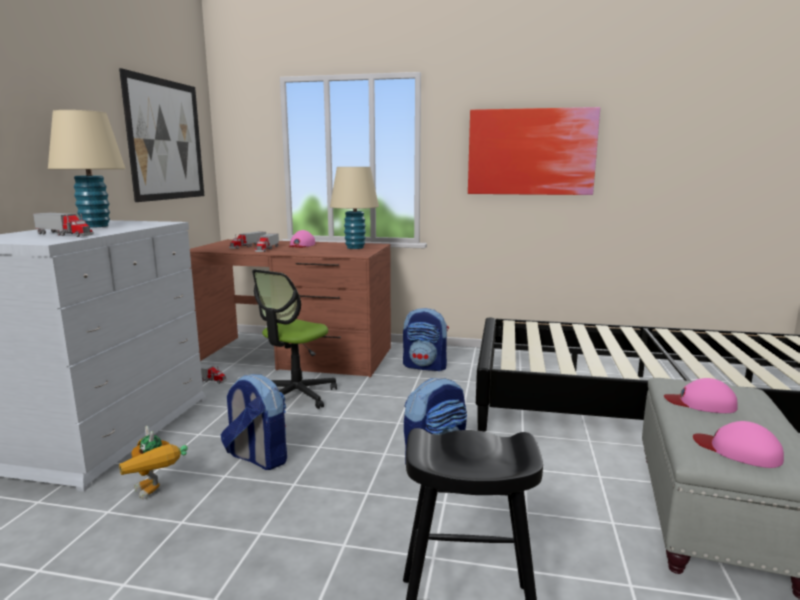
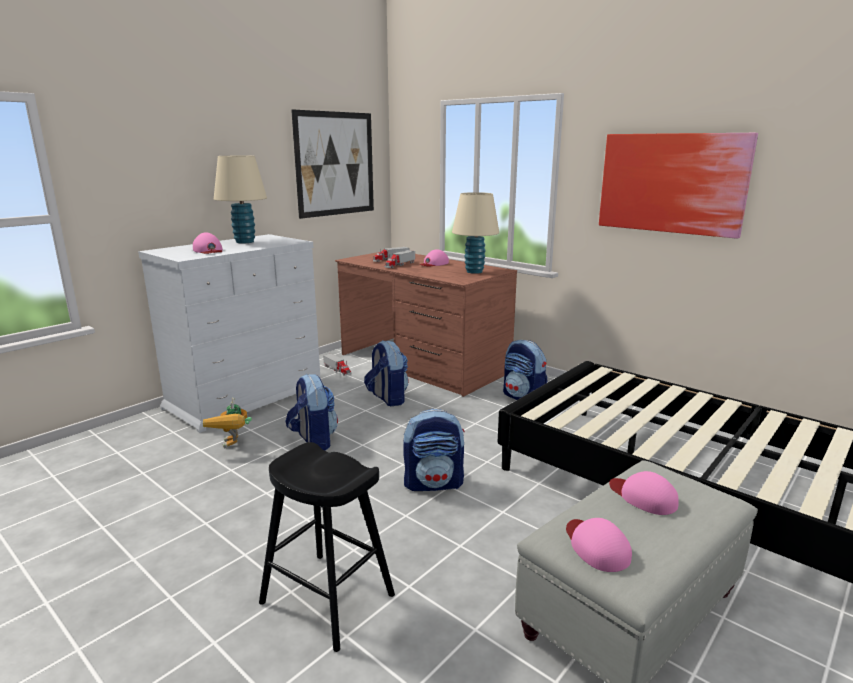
camera: 30 degrees right, 5 degrees up
(65, 234) = (208, 250): toy truck -> pink cap
(295, 395) = (387, 398): office chair -> backpack

